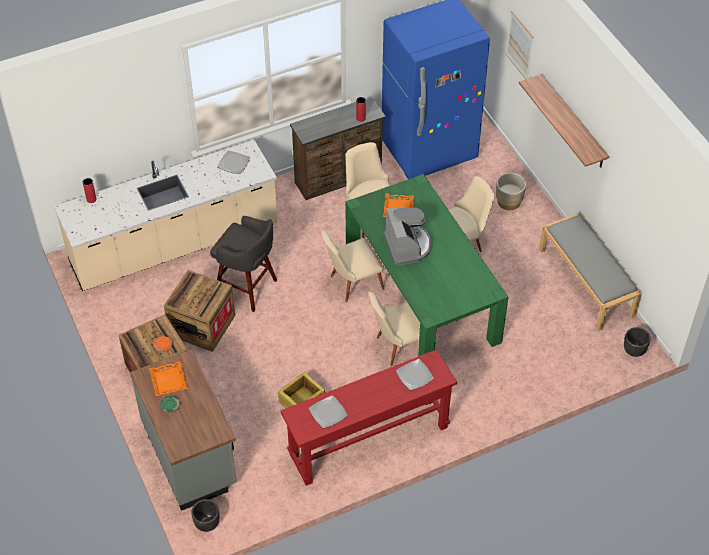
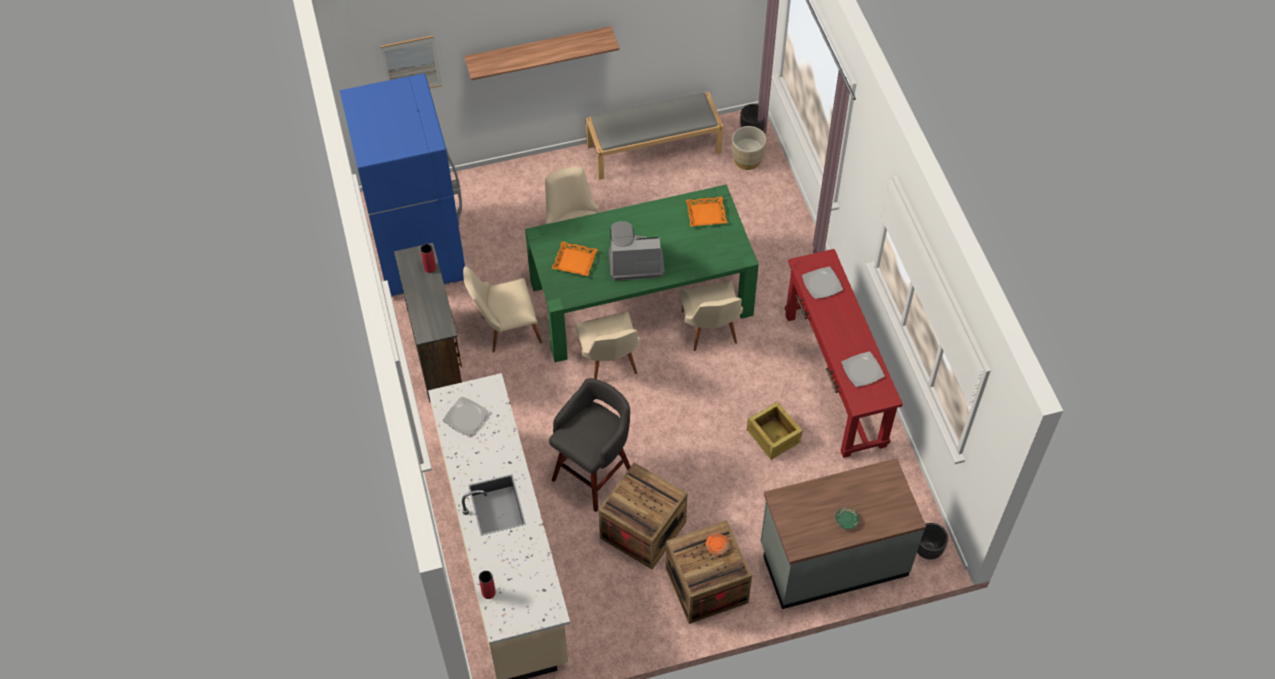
camera: 80 degrees left, 5 degrees up
(168, 381) = (809, 520): orange tray -> orange tray (706, 214)
(508, 202) = (521, 193): beige planter -> beige planter (747, 160)

